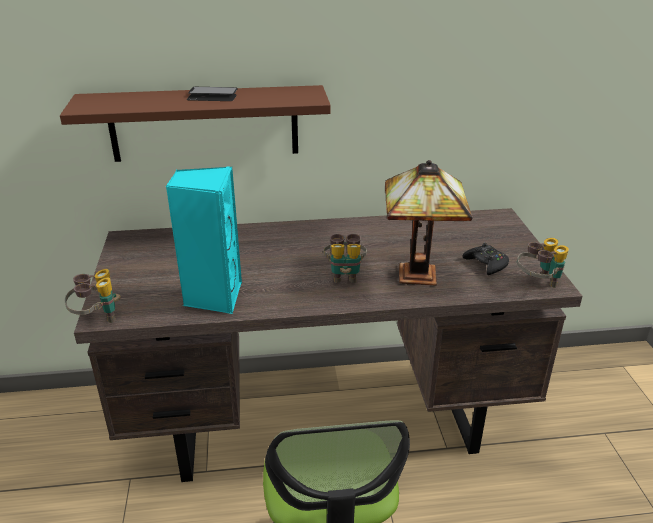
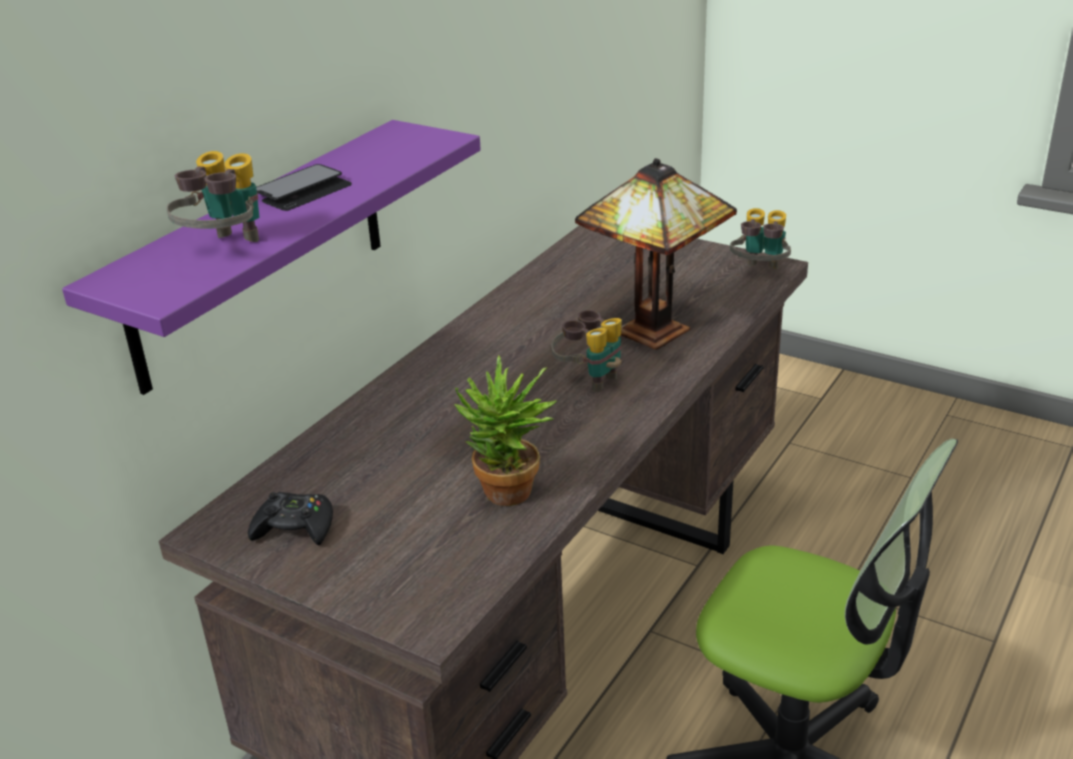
camera: 50 degrees left, 0 degrees up
(97, 318) = (430, 627): binoculars -> binoculars (226, 248)
(204, 123) = (260, 253): brown shelf -> purple shelf
(213, 296) = (508, 498): turquoise speaker -> potted plant
(486, 264) = (686, 283): black game controller -> black game controller (295, 528)

